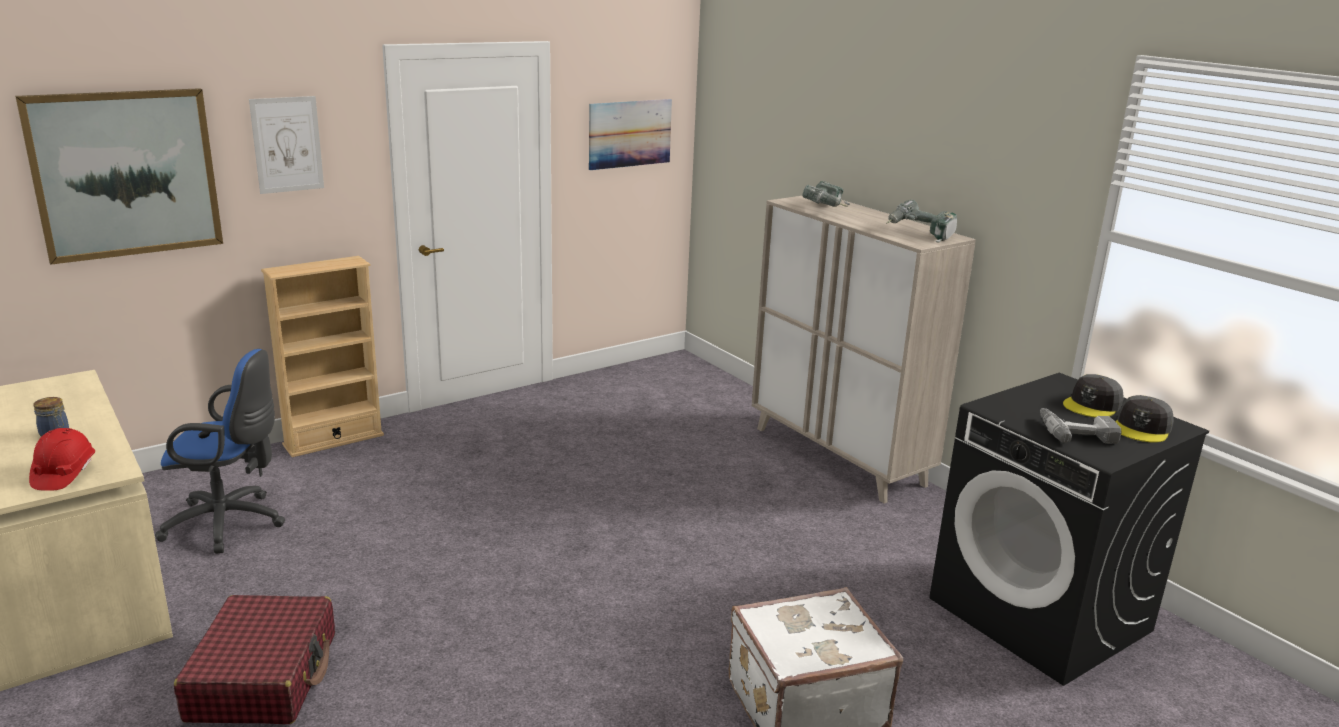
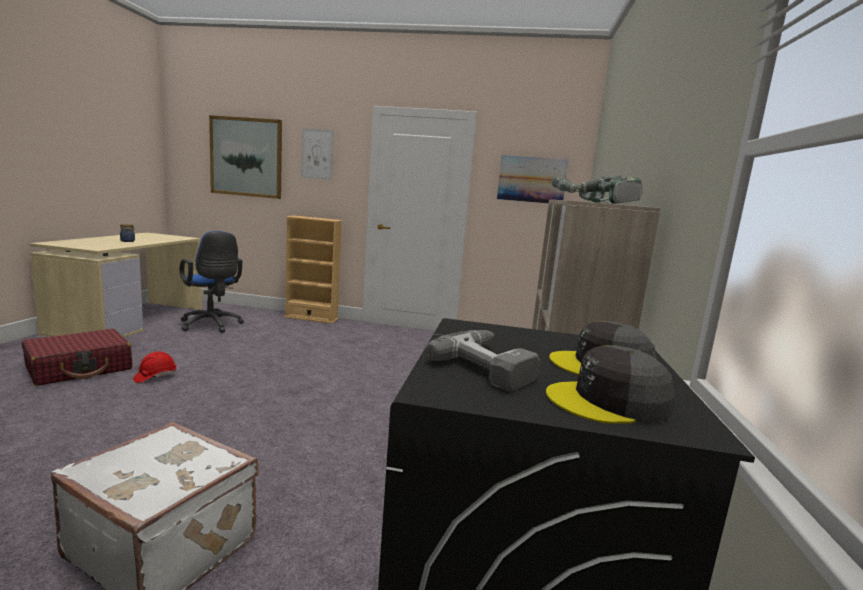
camera: 45 degrees right, 10 degrees down
(64, 474) = (87, 245): red hard hat -> red hard hat (155, 377)

